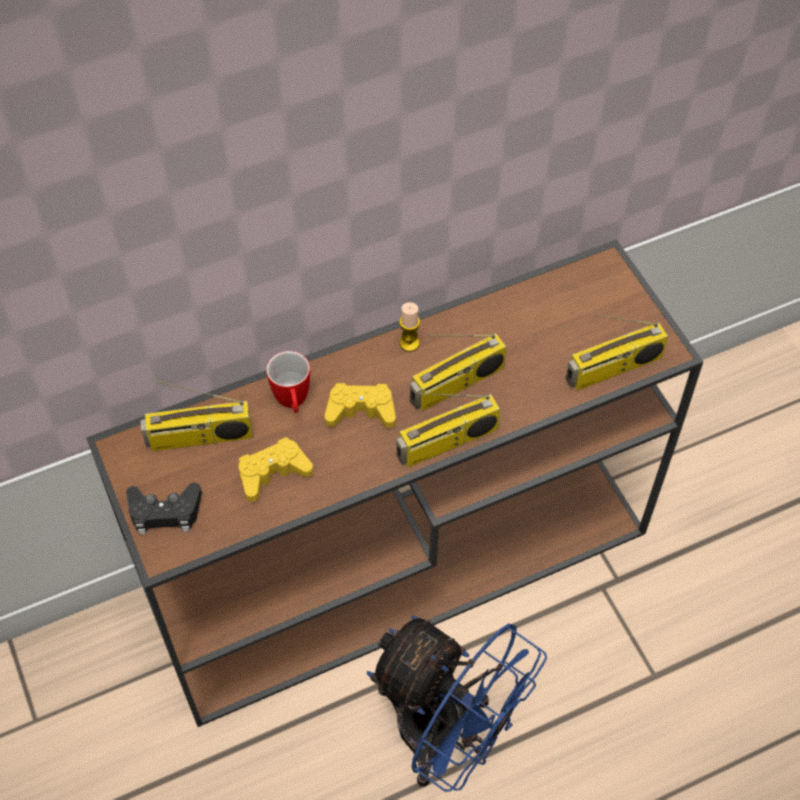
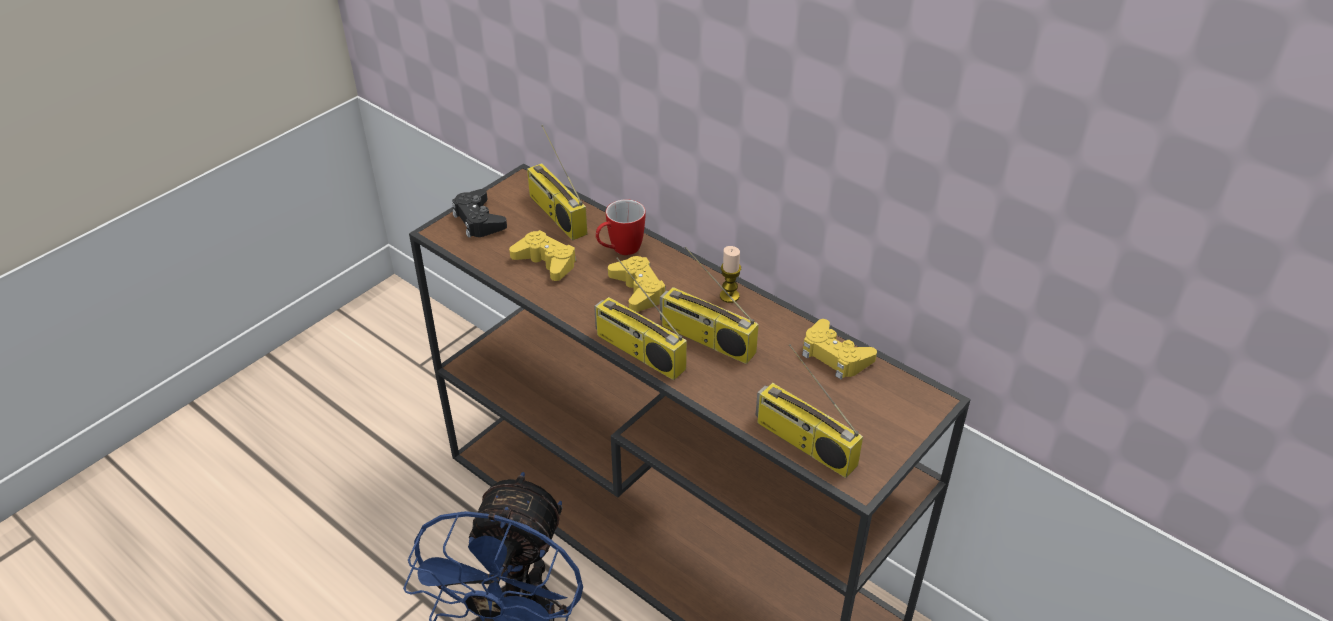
camera: 65 degrees right, 15 degrees down
(526, 302) = (835, 356): none -> yellow game controller

